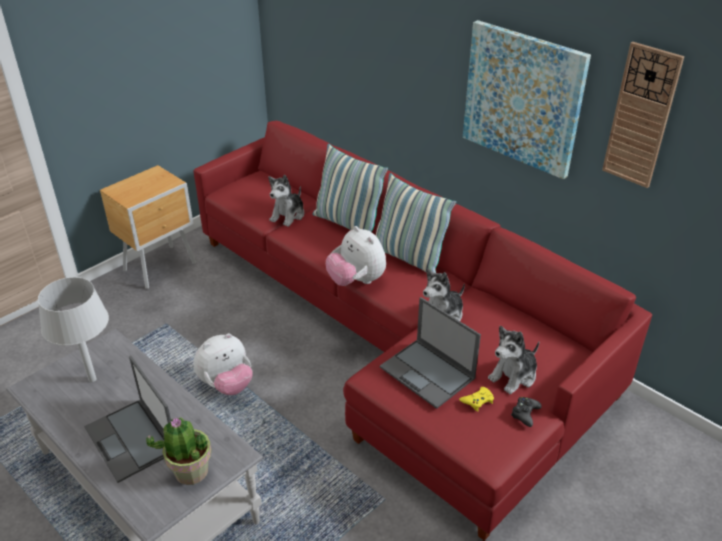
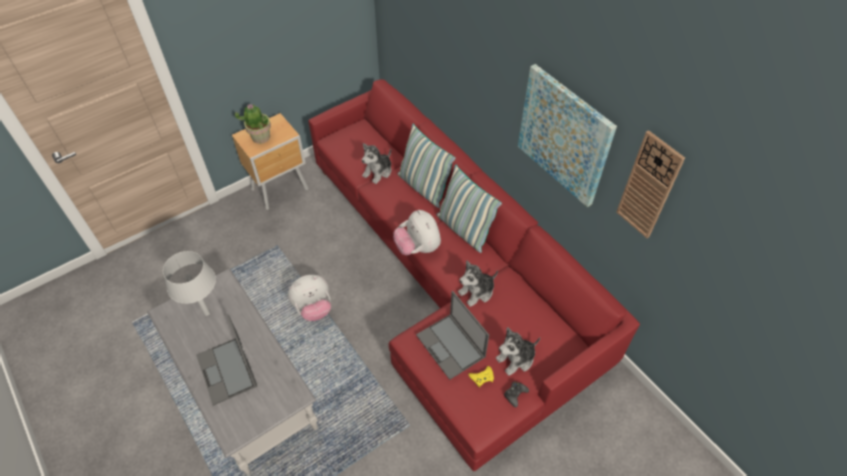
camera: 10 degrees right, 15 degrees up
(190, 471) = (263, 404): potted plant -> potted plant (260, 137)

